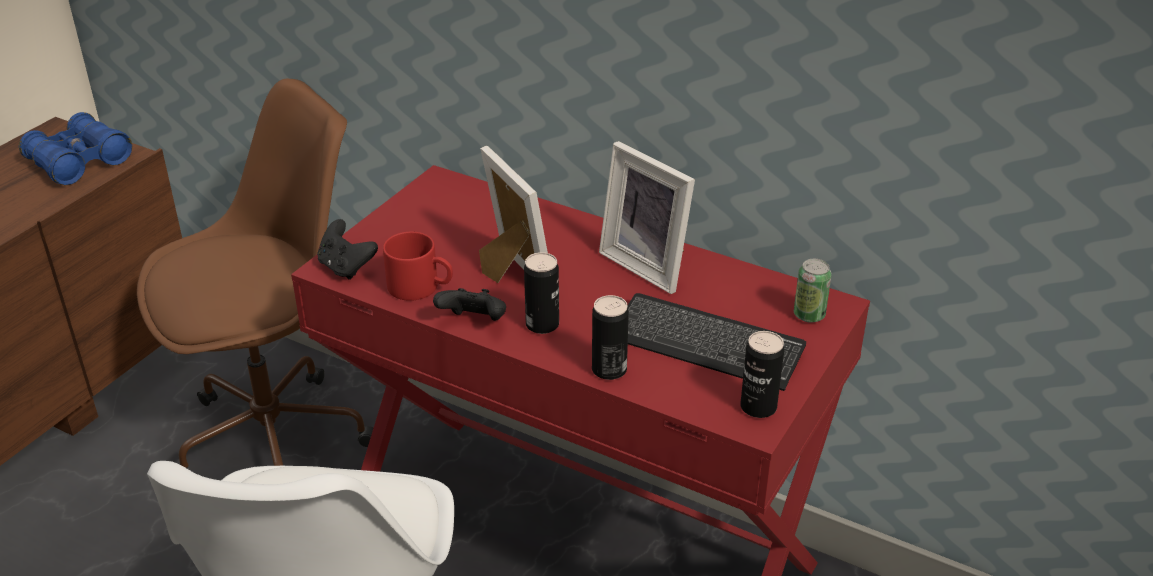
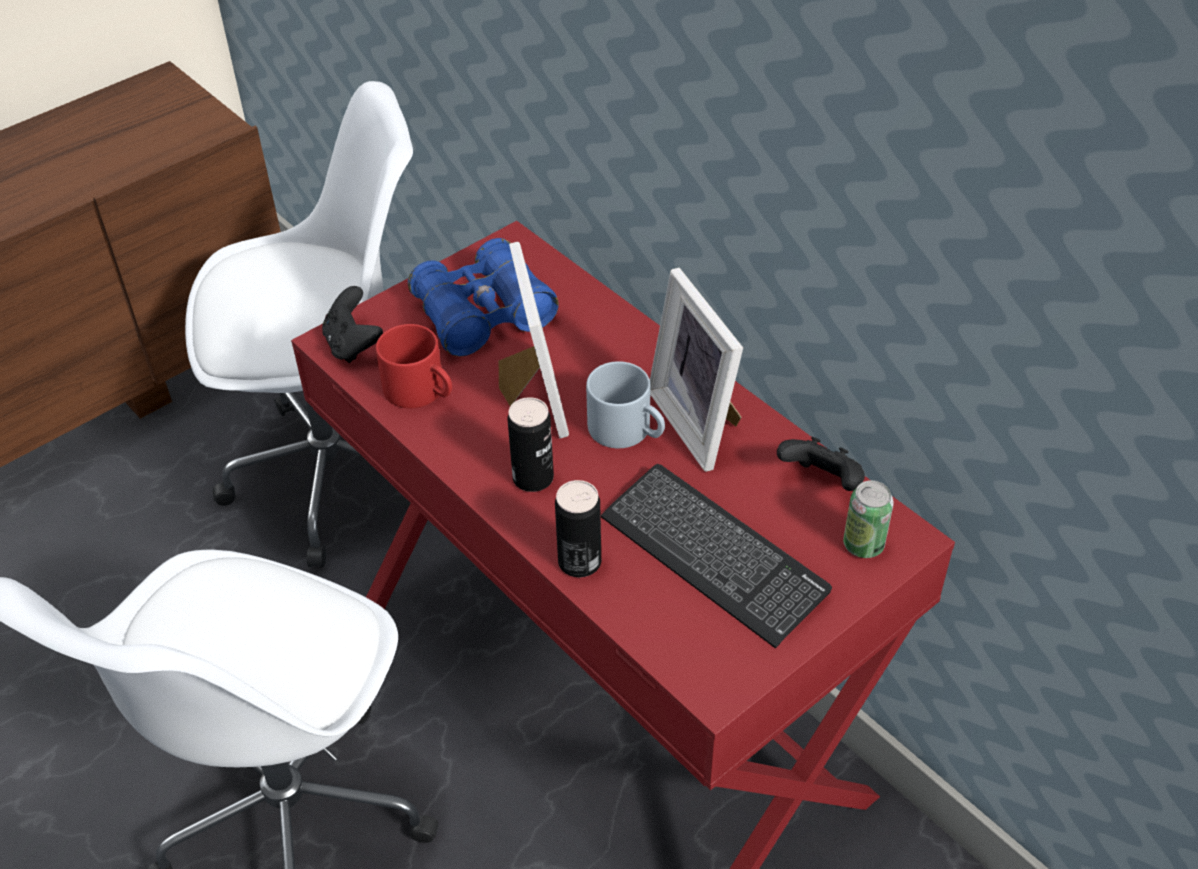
camera: 20 degrees right, 10 degrees up
(79, 162) = (168, 127): blue binoculars -> blue binoculars (483, 314)
(277, 439) = (339, 475): brown office chair -> white office chair
(474, 322) = (457, 456): black game controller -> black game controller (822, 482)
(598, 280) = (628, 430): none -> grey mug
(758, 407) = (731, 663): can -> none

